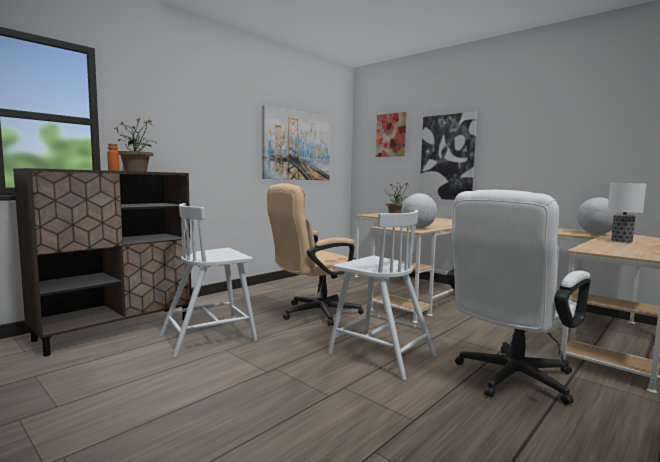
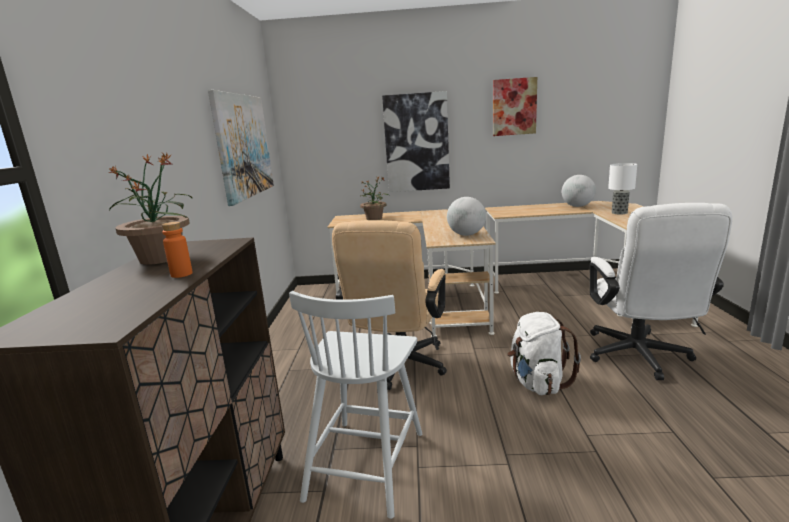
camera: 40 degrees left, 10 degrees up
(380, 354) = (537, 383): white chair -> white backpack
(391, 135) = (337, 117): picture -> picture (514, 107)

